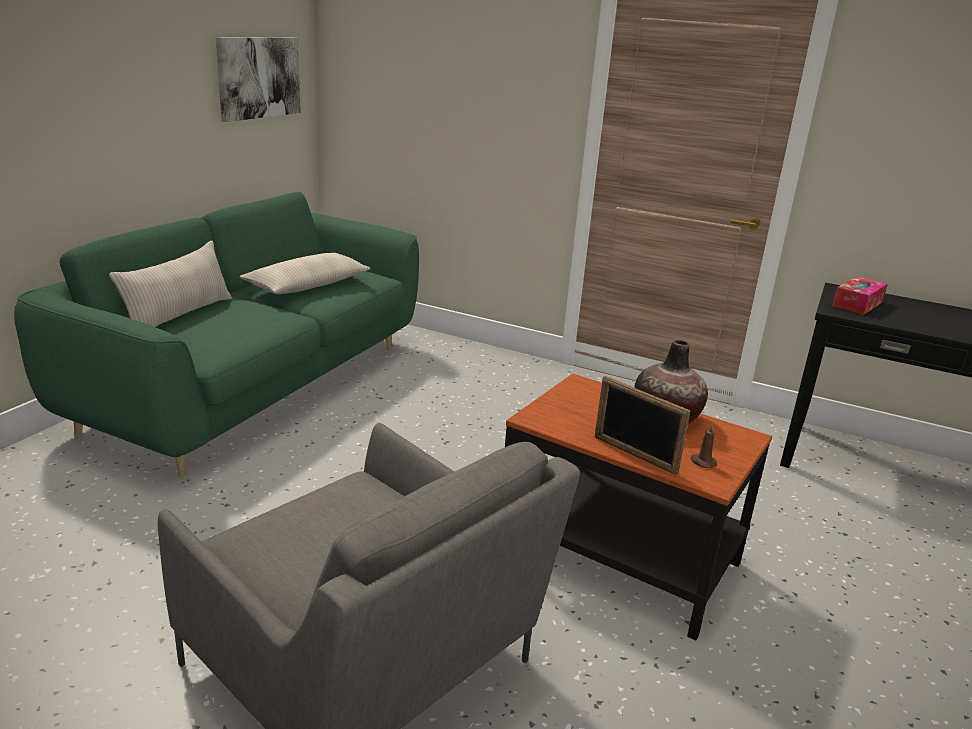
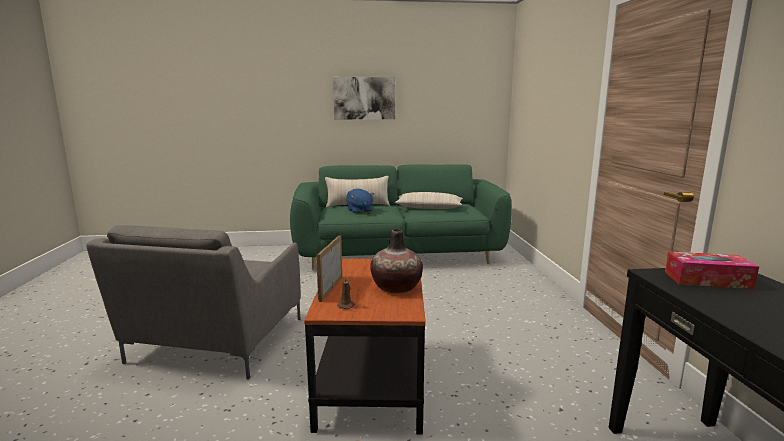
camera: 60 degrees right, 10 degrees down
(229, 326) = (359, 210): none -> blue plush toy
(258, 77) = (461, 104): picture -> picture (364, 98)

